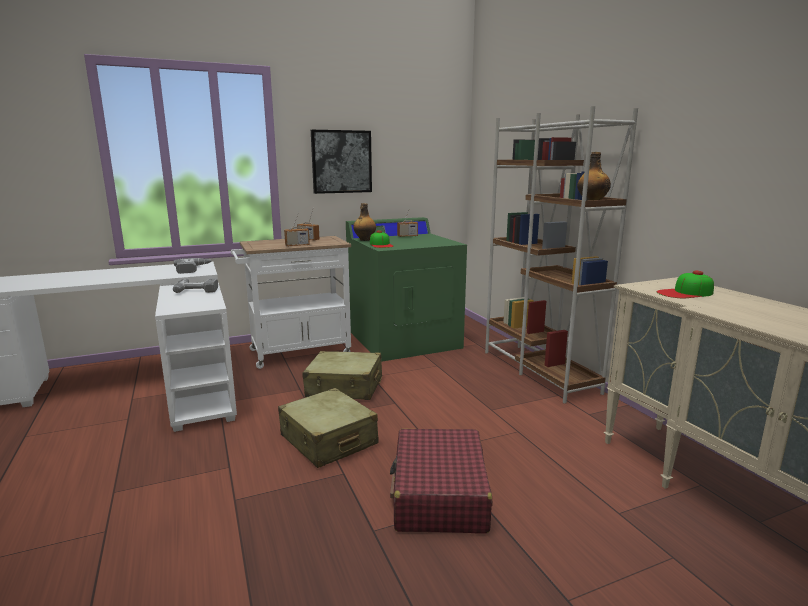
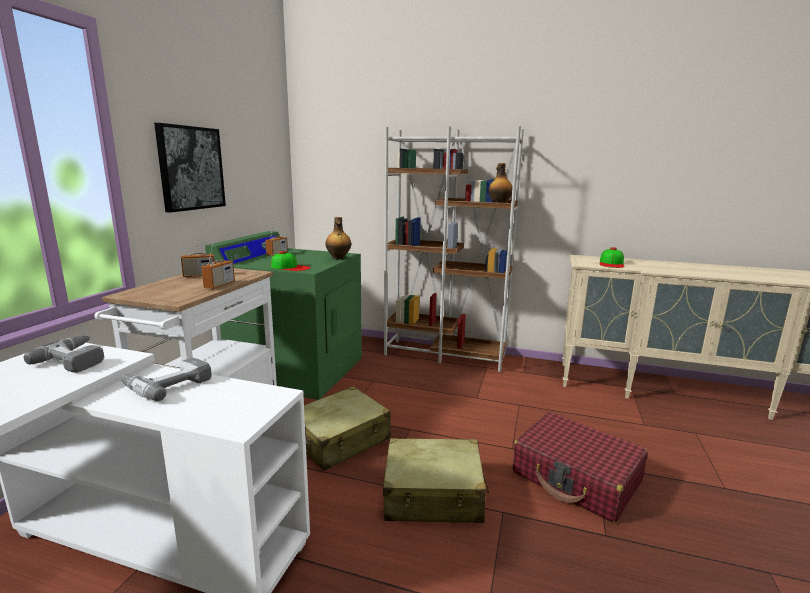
camera: 50 degrees left, 0 degrees up
(364, 240) = (250, 265): bottle -> bottle (338, 258)

